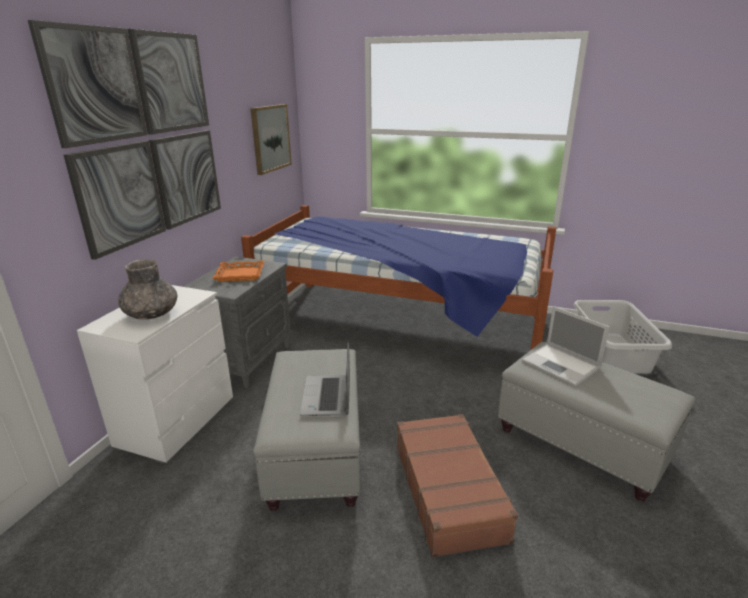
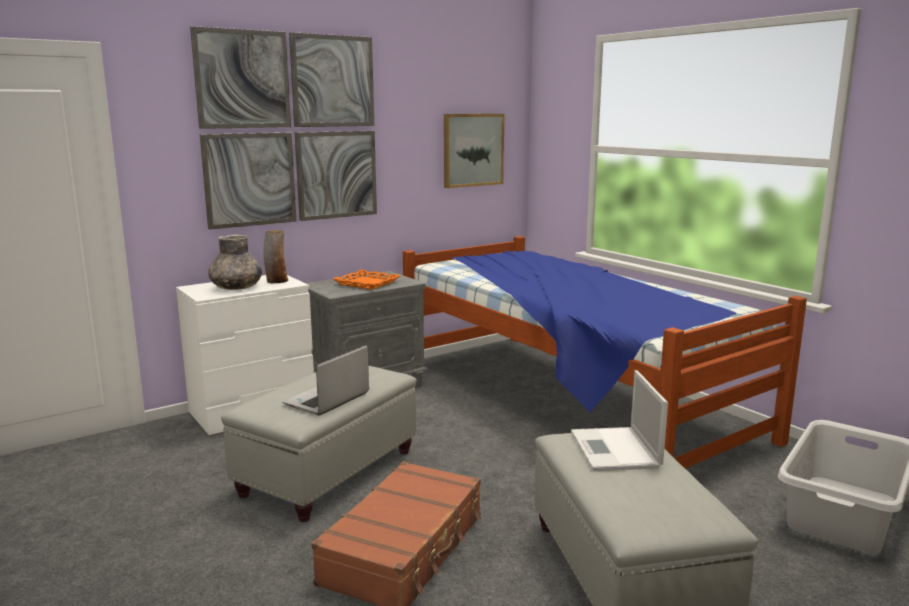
camera: 35 degrees right, 10 degrees down
(178, 295) = (276, 281): none -> vase

